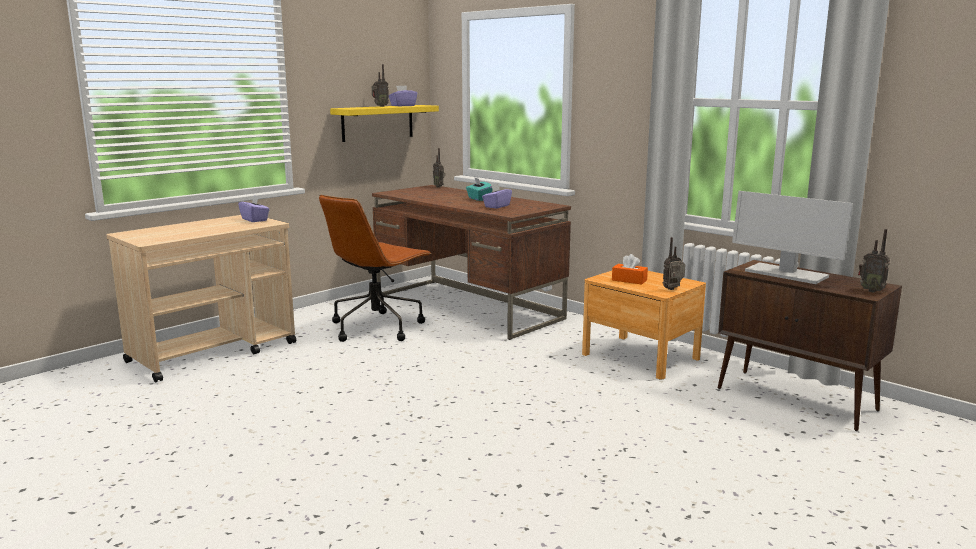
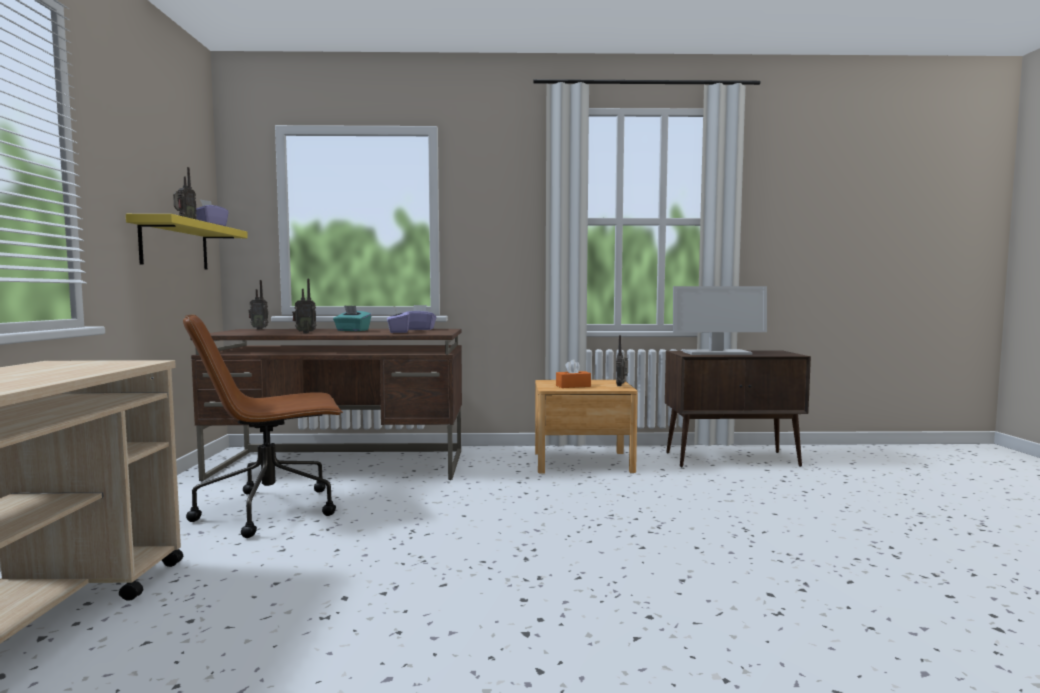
camera: 45 degrees left, 10 degrees down
(255, 220) = (94, 362): purple tissue box -> purple tissue box (419, 329)
(377, 327) = (272, 510): brown office chair -> brown office chair turned 75 degrees clockwise
(871, 290) = (785, 353): radio -> radio (305, 333)

